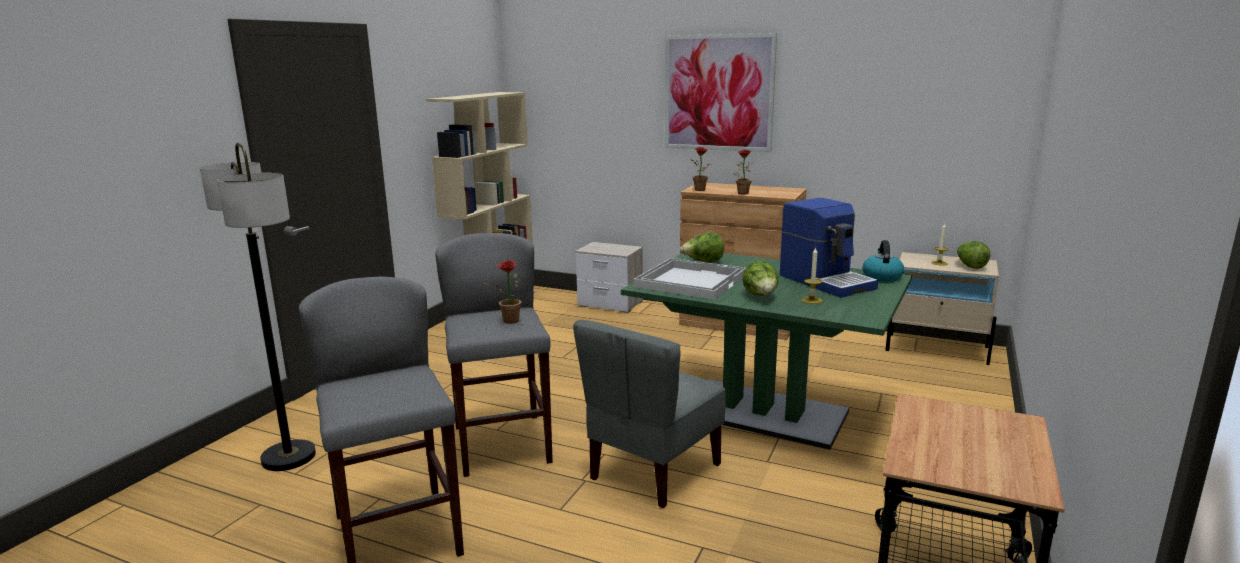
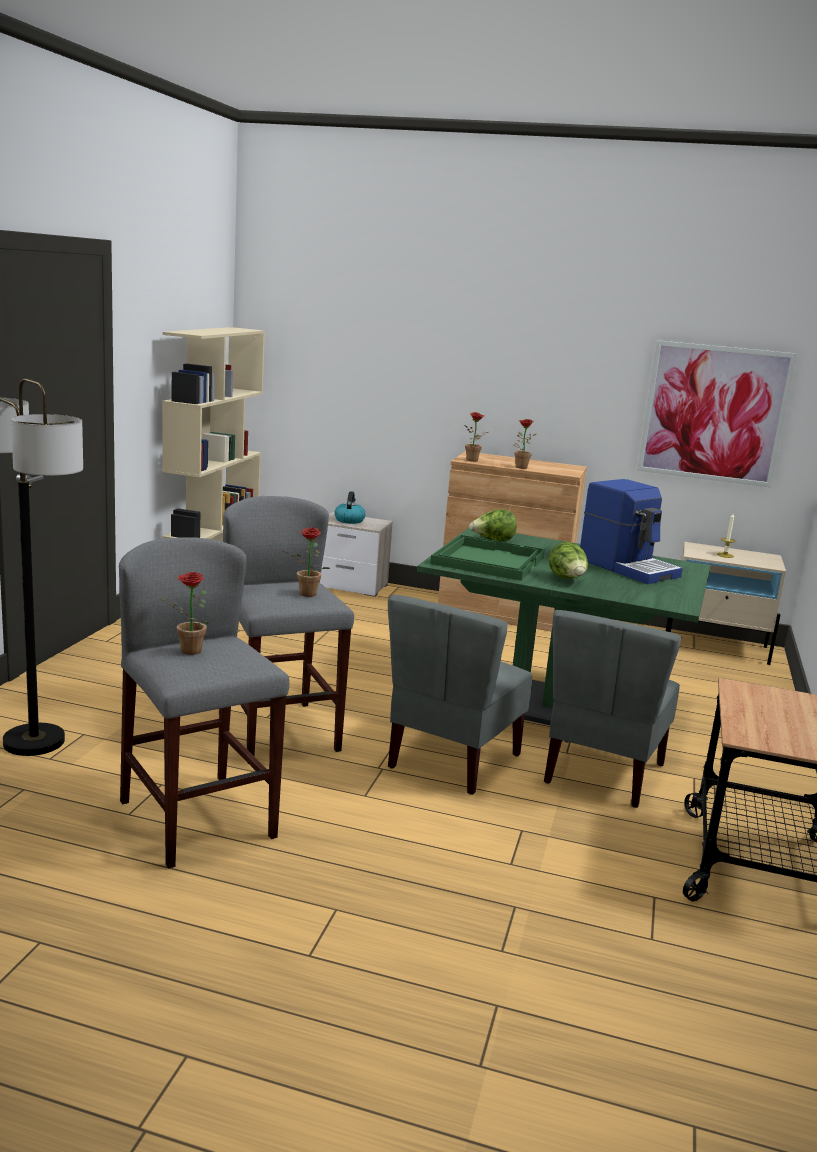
camera: 10 degrees left, 0 degrees up
(365, 383) = (186, 651): none -> potted plant
(690, 280) = (488, 560): white tray -> green tray
(718, 93) = (495, 352): picture -> picture (714, 413)
(797, 483) = (601, 773): none -> grey chair
(811, 300) = (620, 585): candle -> none
(881, 276) = (681, 565): kettle -> kettle (349, 520)
(970, 266) = (756, 560): lettuce -> none

